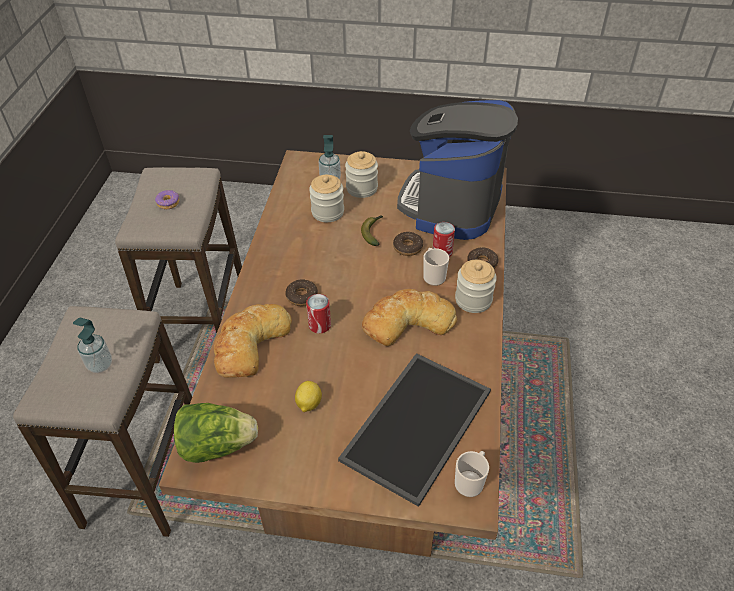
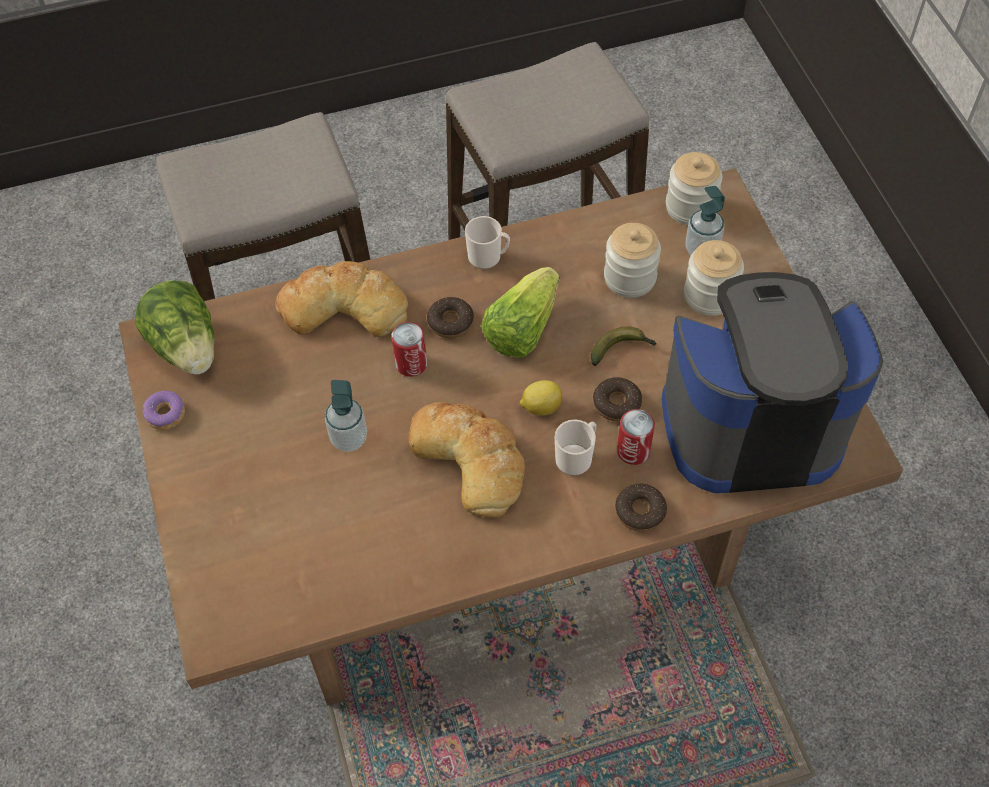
camera: 65 degrees right, 10 degrees up
(100, 365) = (253, 187): soap dispenser -> soap dispenser (349, 438)
(168, 203) = (545, 102): donut -> donut (165, 414)
(308, 404) = (282, 408): lemon -> lemon (540, 407)
(330, 267) = (521, 328): none -> lettuce
(415, 422) = (305, 533): tray -> none
(470, 481) = (244, 626): mug -> mug (488, 257)
(473, 300) = (556, 525): jar -> jar (690, 207)

